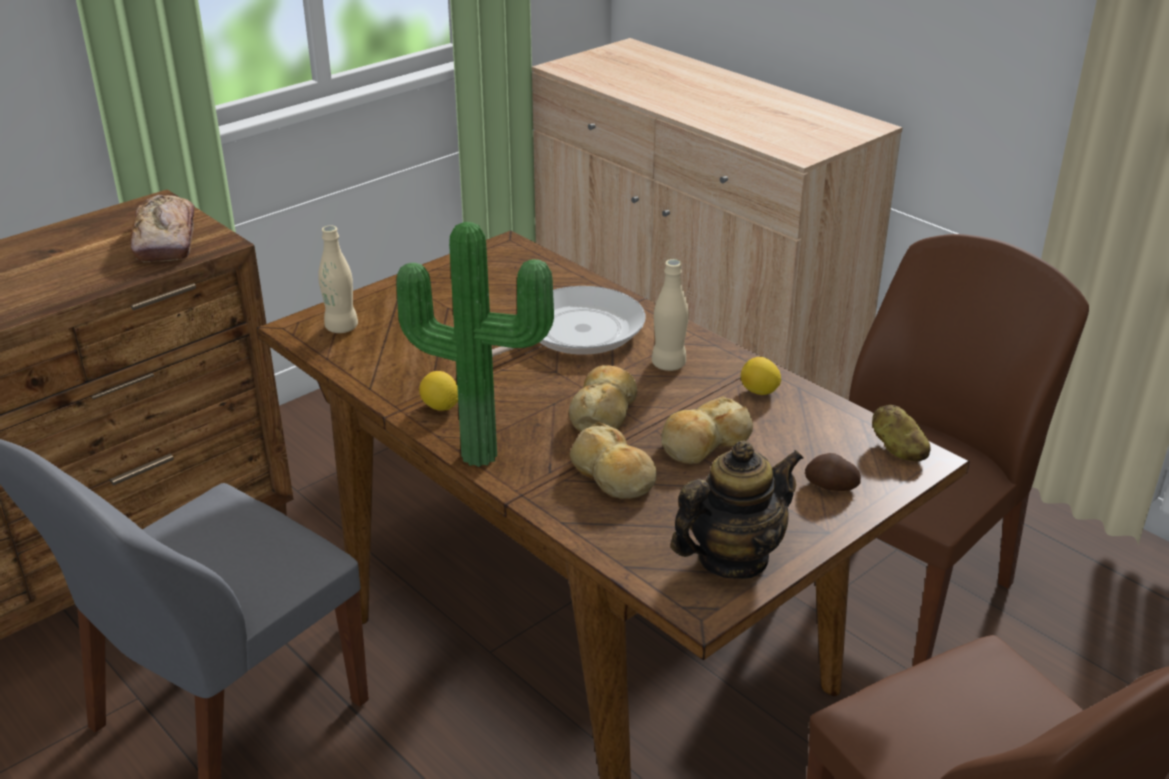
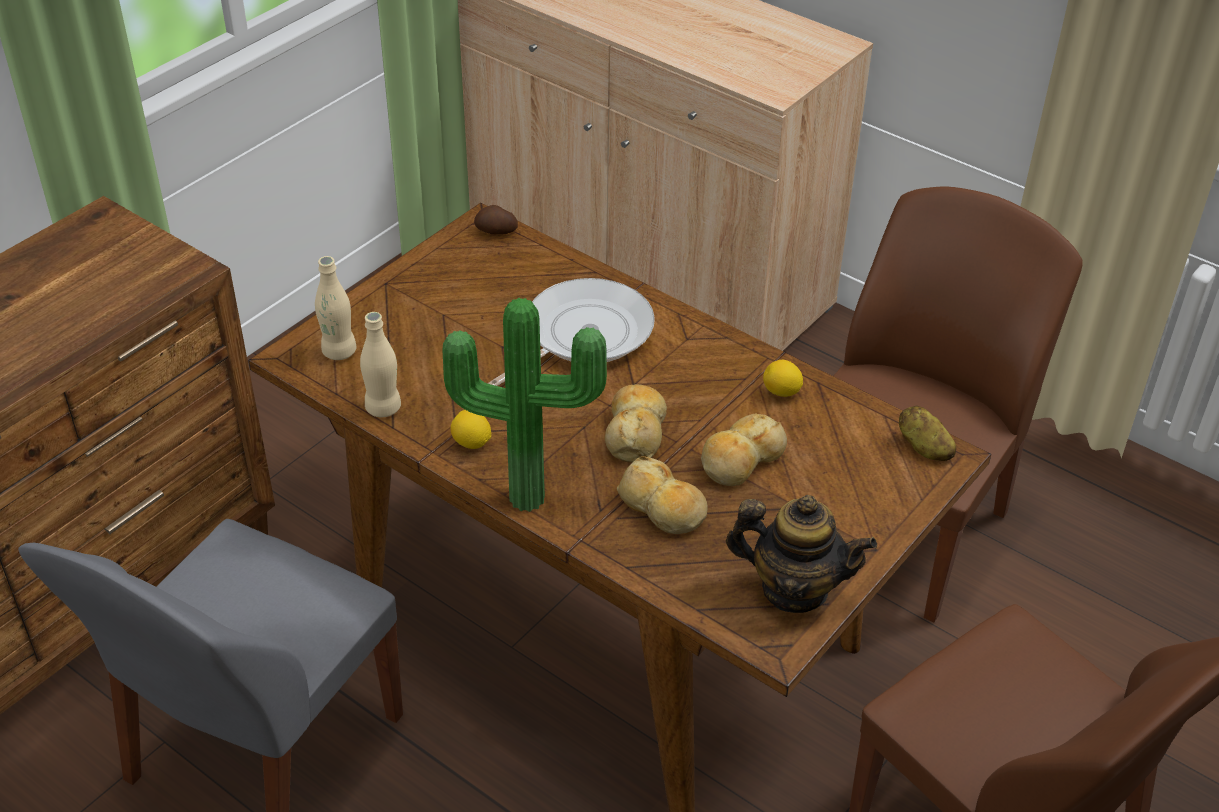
camera: 10 degrees left, 10 degrees up
(166, 240) = (131, 270): bread -> none
(668, 364) = (686, 367): beige bottle -> beige bottle (383, 408)
(732, 558) = (794, 589): teapot -> teapot turned 60 degrees clockwise
(831, 486) = (869, 497): potato -> potato (496, 231)

